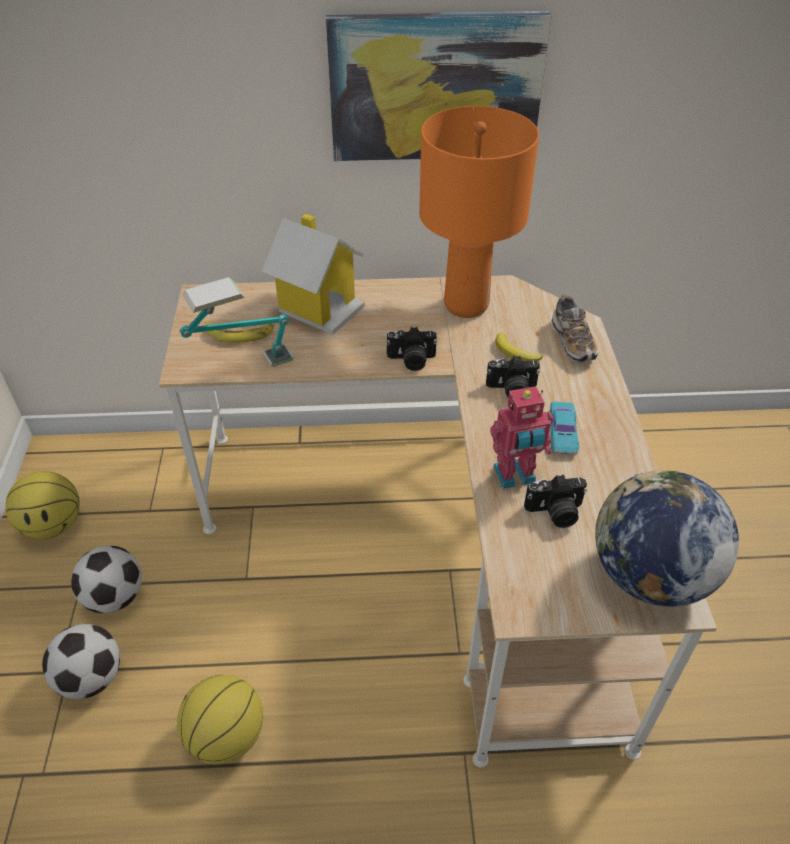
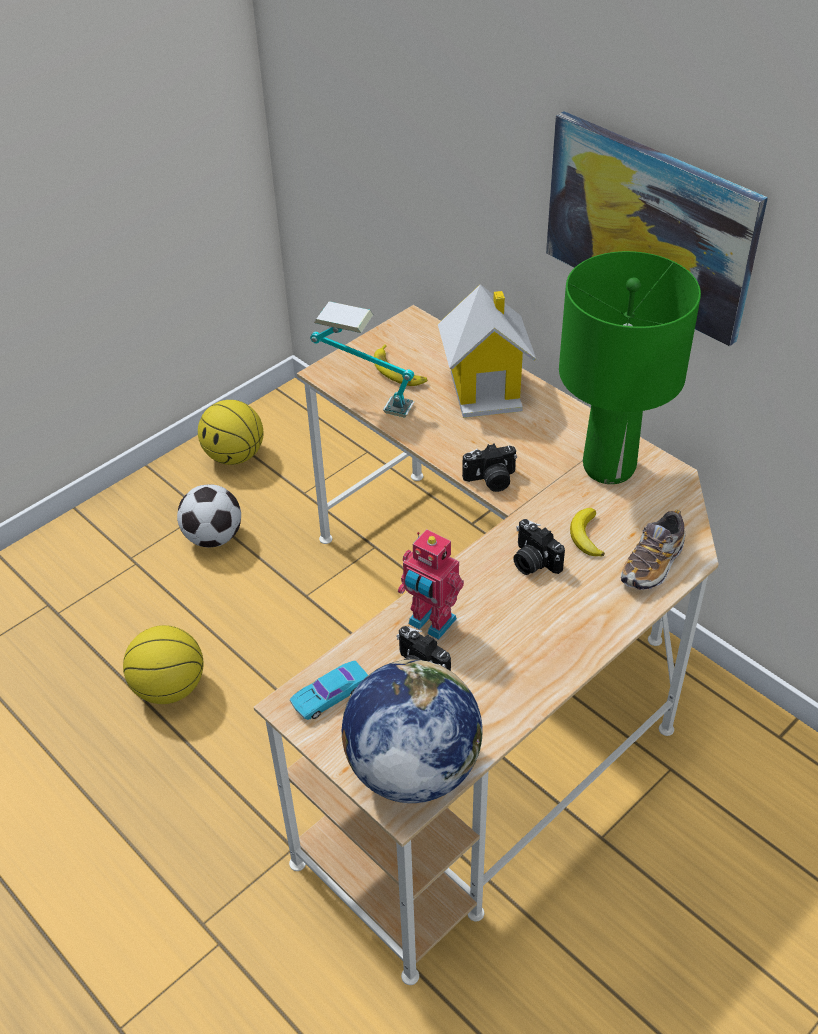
camera: 50 degrees right, 0 degrees up
(91, 678) = (142, 579): football -> none
(411, 360) = (491, 480): camera -> camera turned 60 degrees counterclockwise
(465, 305) = (608, 467): orange table lamp -> green table lamp
(562, 432) = (519, 624): turquoise toy car -> turquoise toy car (330, 695)

